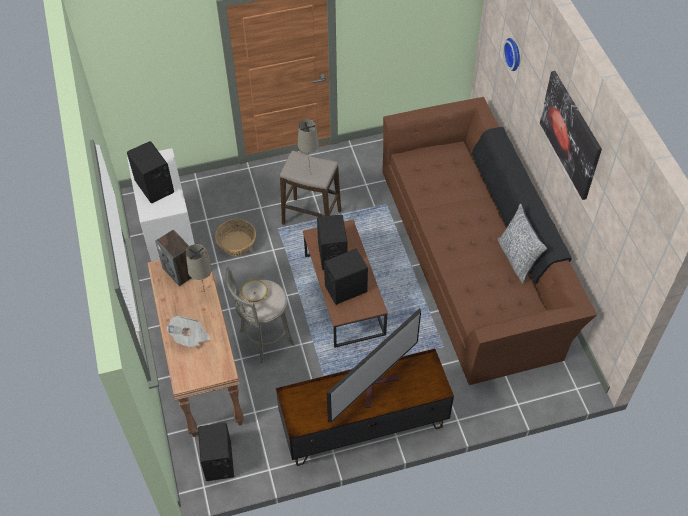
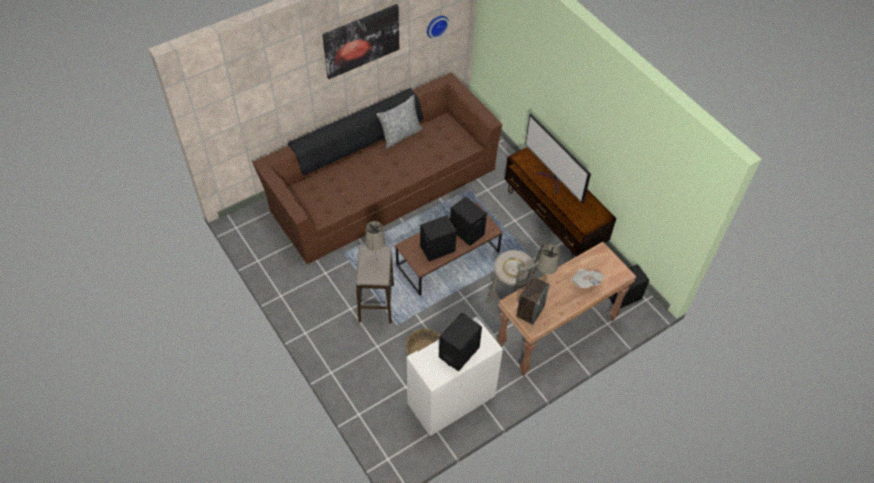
camera: 110 degrees left, 0 degrees up
(377, 386) = (552, 181): television -> television turned 150 degrees counterclockwise
(514, 54) = (264, 92): wall clock -> wall clock (436, 25)

